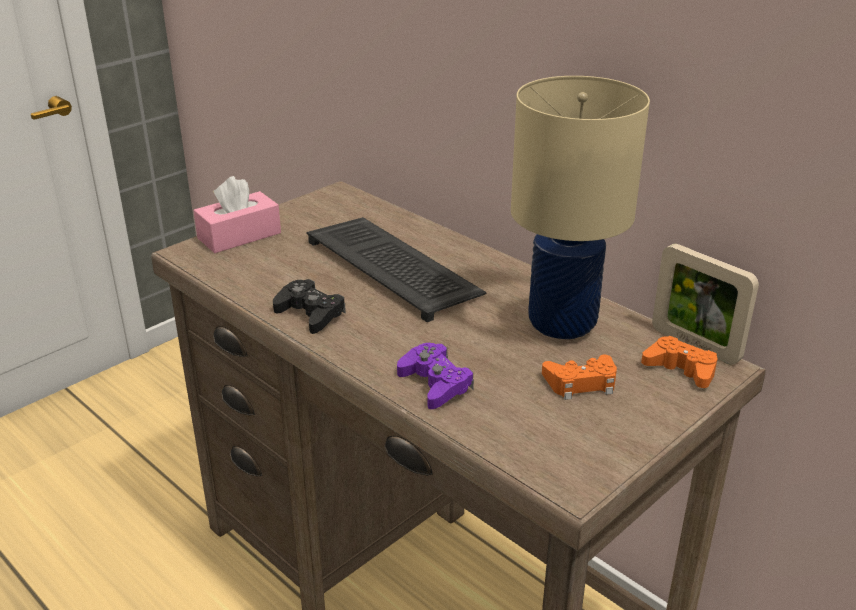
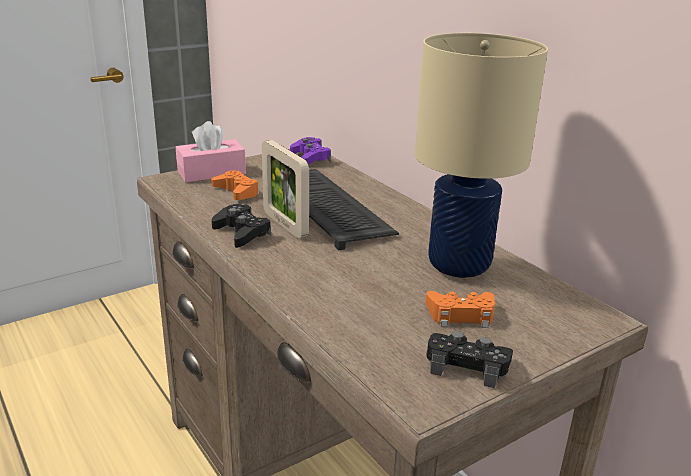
camera: 10 degrees right, 5 degrees down
(435, 383) = (325, 298): purple game controller -> purple game controller (310, 158)
(604, 439) = (467, 365): none -> black game controller
(681, 369) = (562, 315): orange game controller -> orange game controller (236, 192)
(695, 345) = (581, 297): picture frame -> picture frame (285, 225)

